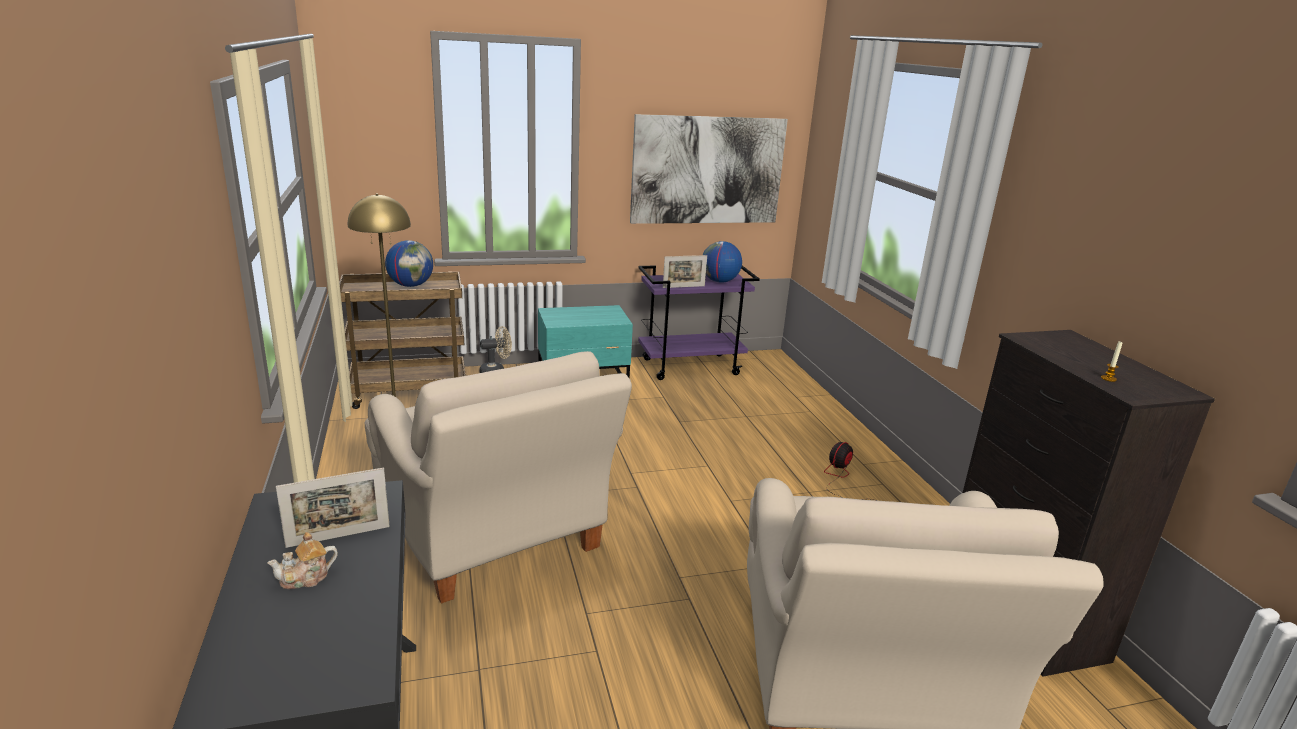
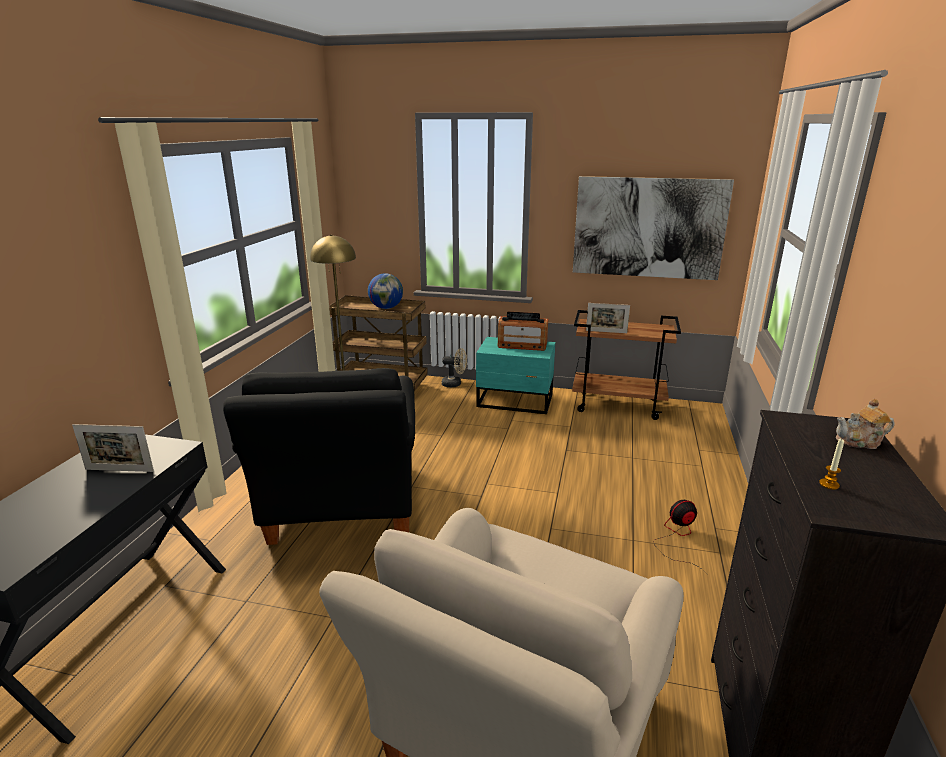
camera: 30 degrees right, 0 degrees up
(306, 578) = (69, 492): teapot -> teapot (860, 442)
(494, 538) = (342, 507): beige armchair -> black armchair
(588, 313) = (522, 345): none -> radio
(691, 366) = (618, 405): purple cart -> brown cart
(719, 281) = (646, 331): globe -> none

